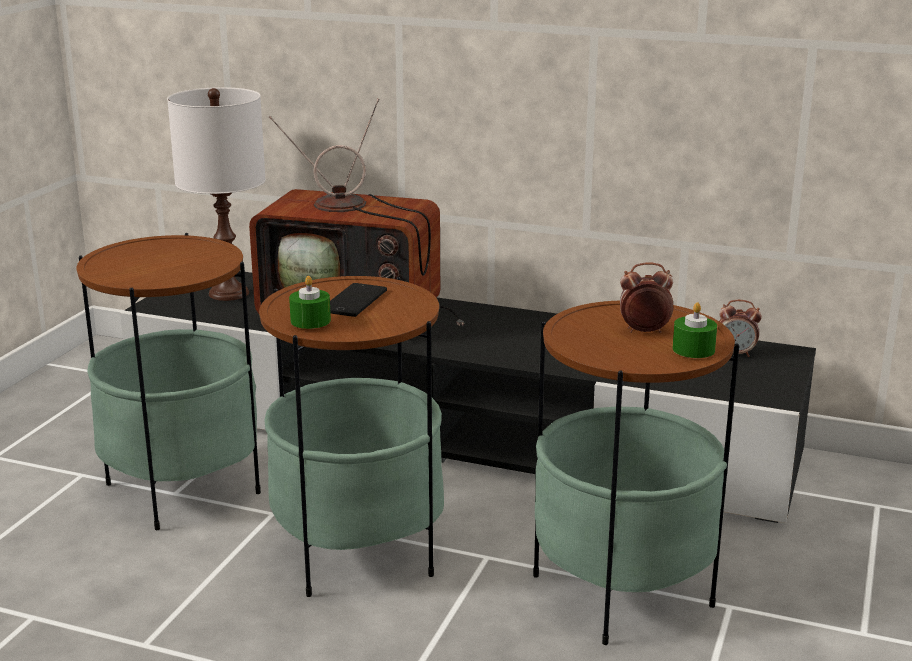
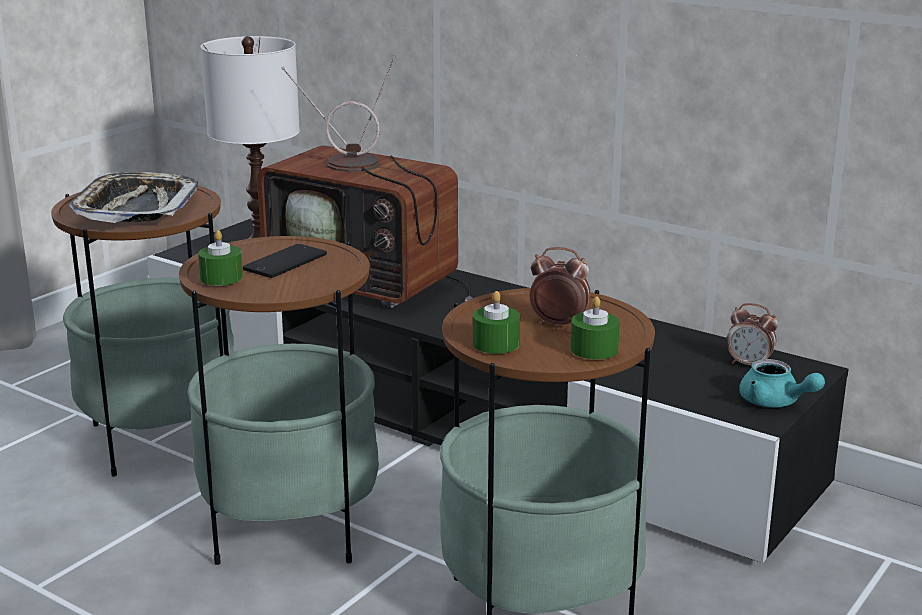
camera: 15 degrees right, 0 degrees up
(164, 263) = (136, 208): none -> tray
(608, 353) = (496, 343): none -> green candle
(777, 383) = (775, 402): none -> turquoise teapot

